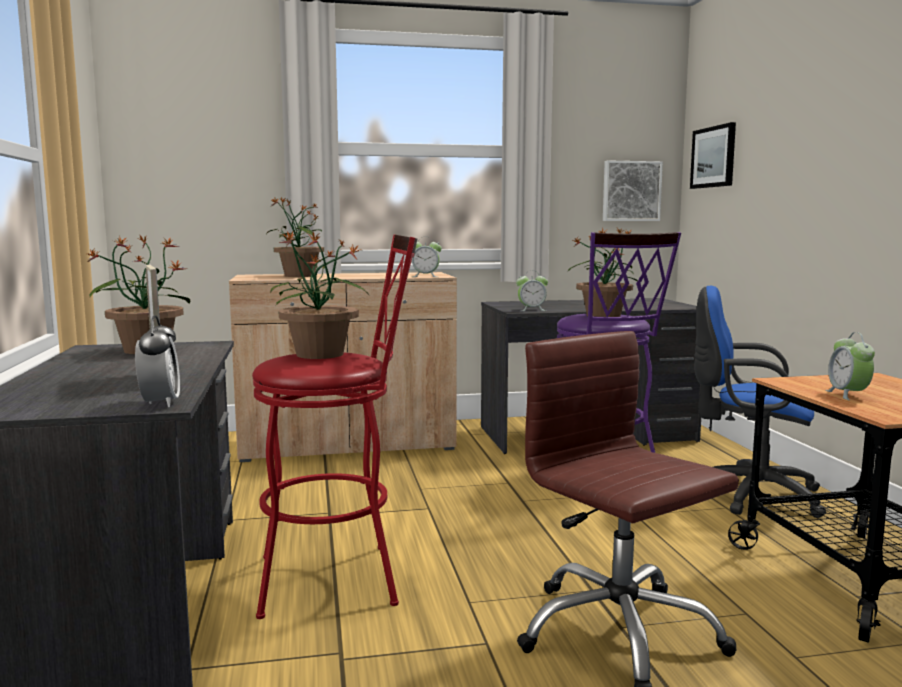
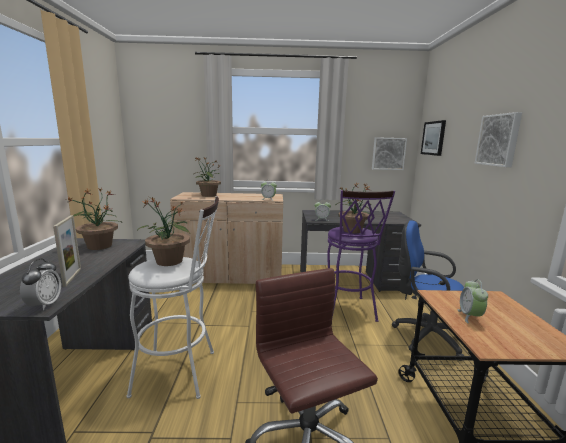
camera: 10 degrees right, 5 degrees up
(342, 578) = (182, 373): red stool -> white stool
(838, 141) = (499, 140): none -> picture

